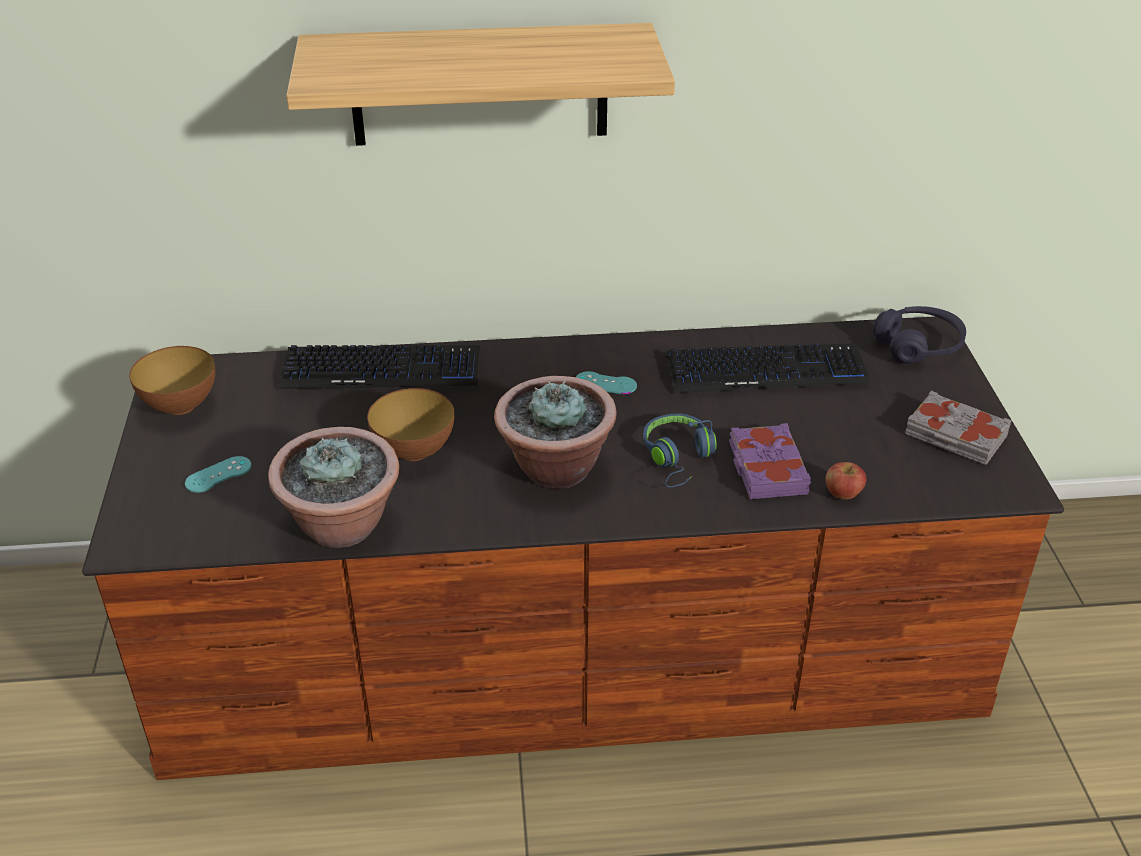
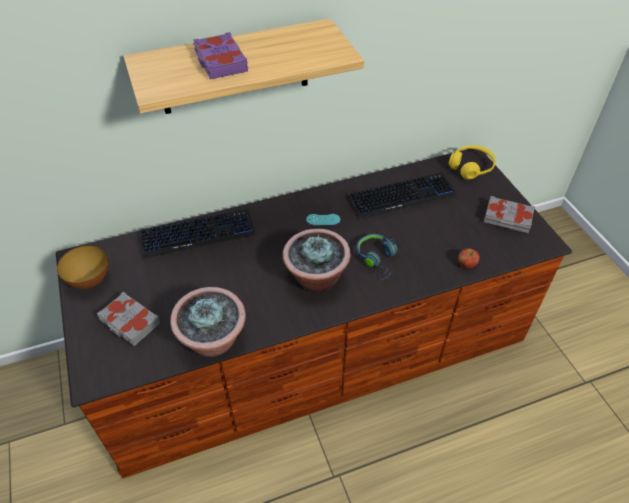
camera: 15 degrees left, 10 degrees up
(218, 475) = (129, 322): turquoise game controller -> grey book
(414, 451) = (236, 284): bowl -> none
(766, 469) = (424, 257): purple book -> purple book (220, 62)
(918, 346) = (471, 167): purple headphones -> yellow headphones

